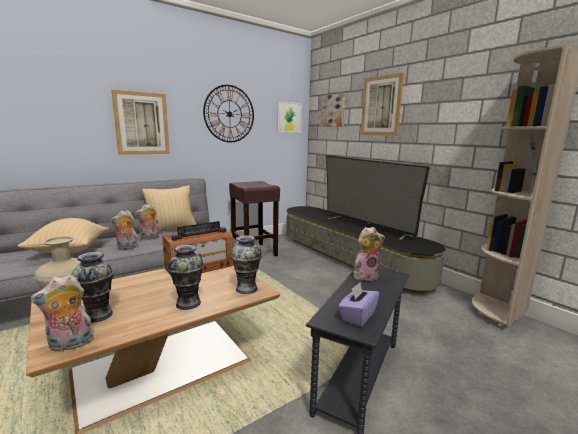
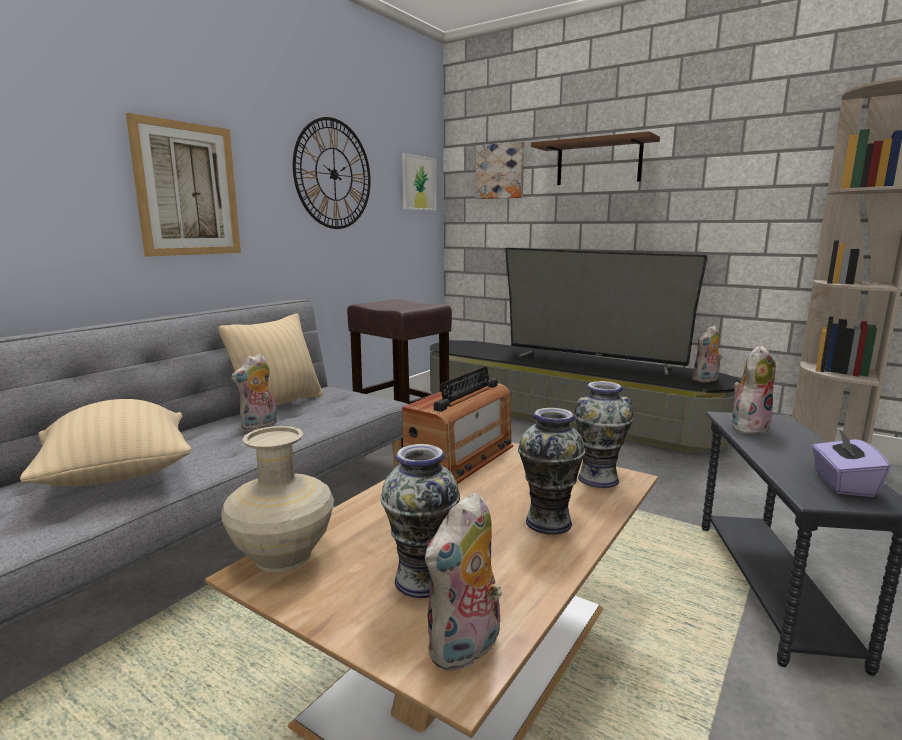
camera: 20 degrees left, 0 degrees up
(127, 247) = (237, 449): plush toy -> plush toy (706, 380)
(381, 106) = (598, 162): picture -> brown shelf

